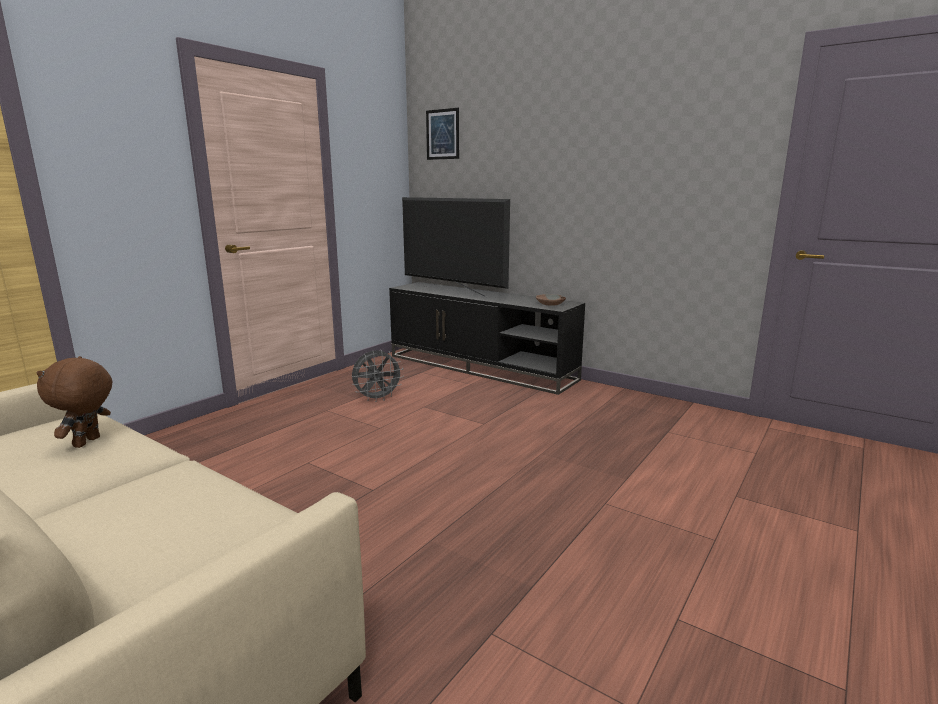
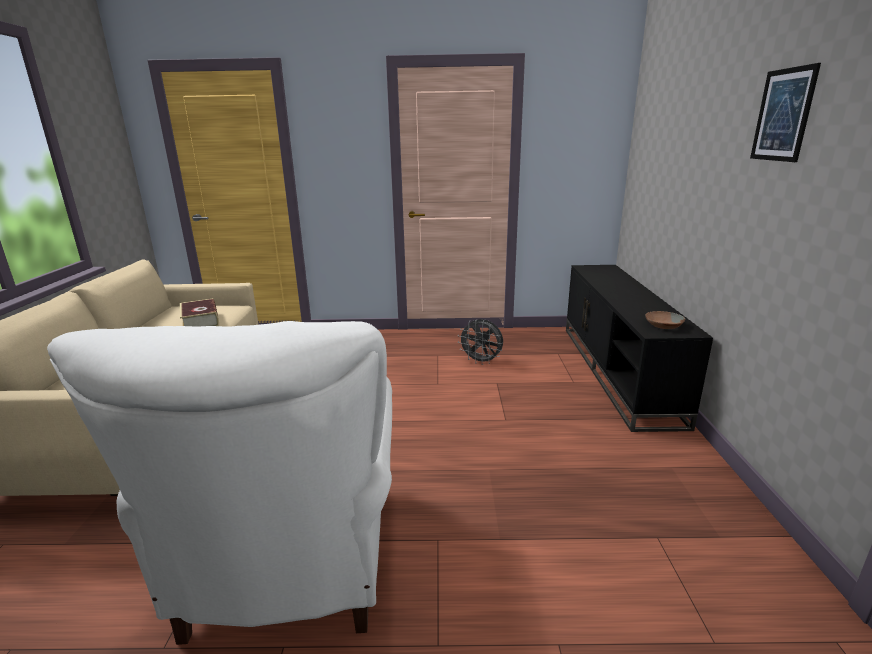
camera: 55 degrees right, 5 degrees up
(88, 442) = (200, 321): brown plush toy -> book
(442, 134) = (652, 106): picture -> picture (783, 115)
(453, 291) = (612, 283): television -> none
(571, 587) = (292, 563): none -> white armchair

